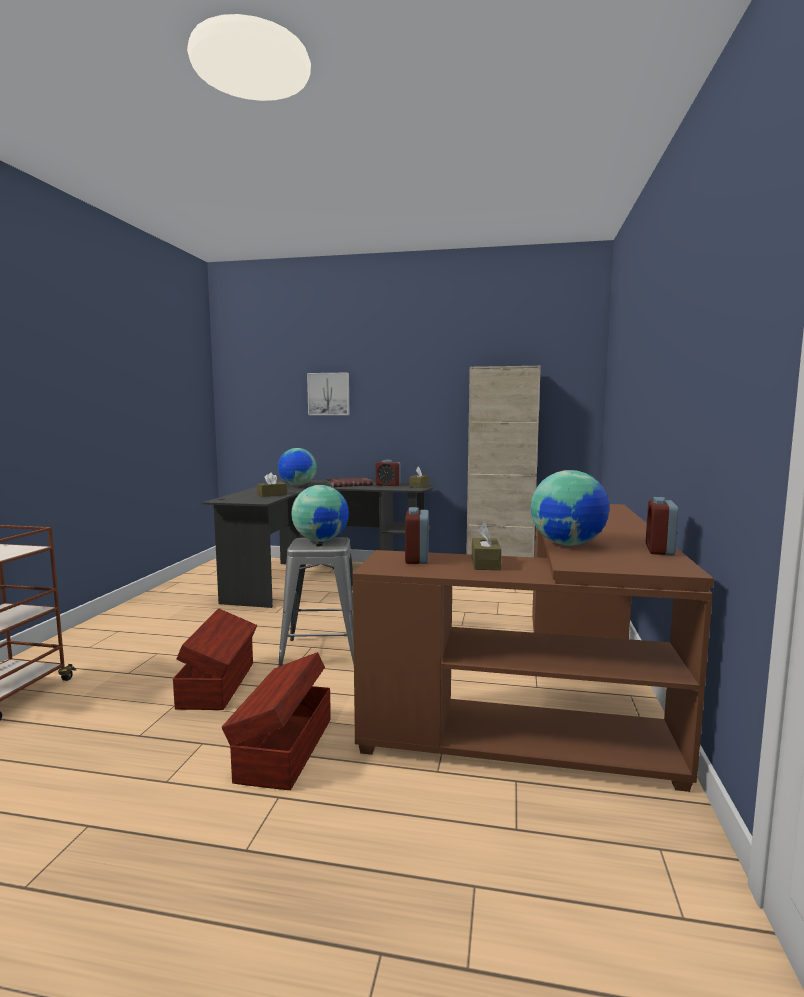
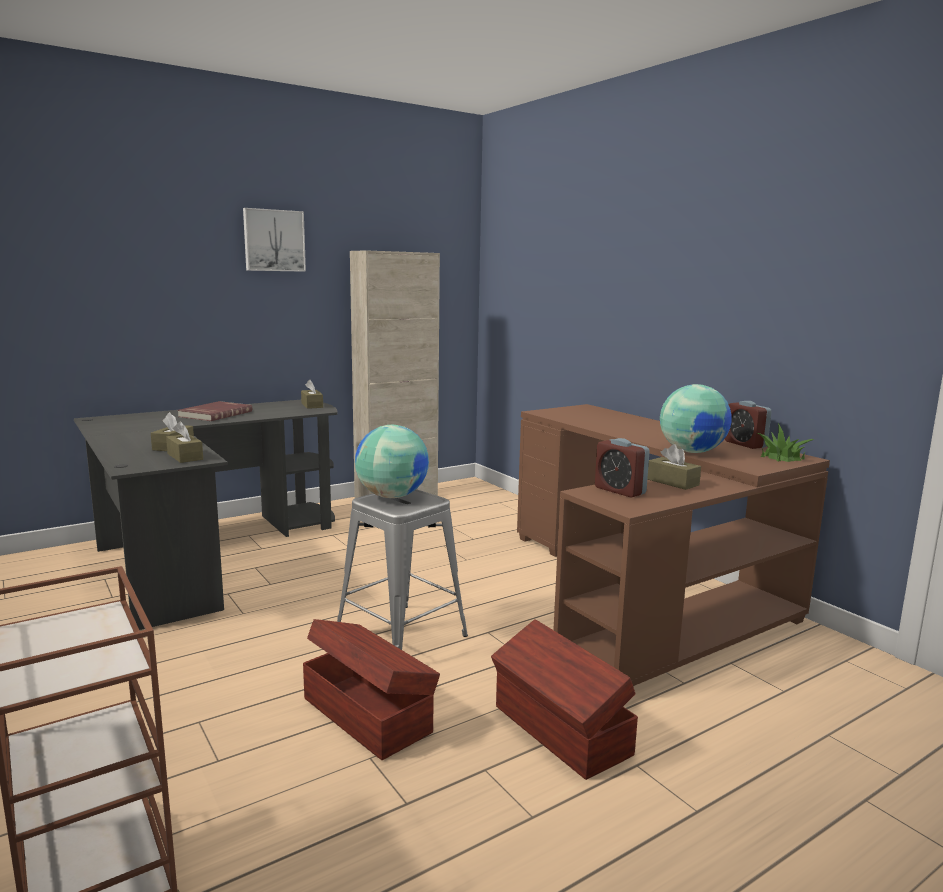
camera: 45 degrees left, 5 degrees up
(258, 499) = (185, 456): none -> brown tissue box
(297, 485) = (149, 426): globe -> none
(329, 394) = (146, 279): picture -> picture (274, 240)
(388, 485) = (270, 408): alarm clock -> none
(655, 565) = (782, 457): none -> potted plant

